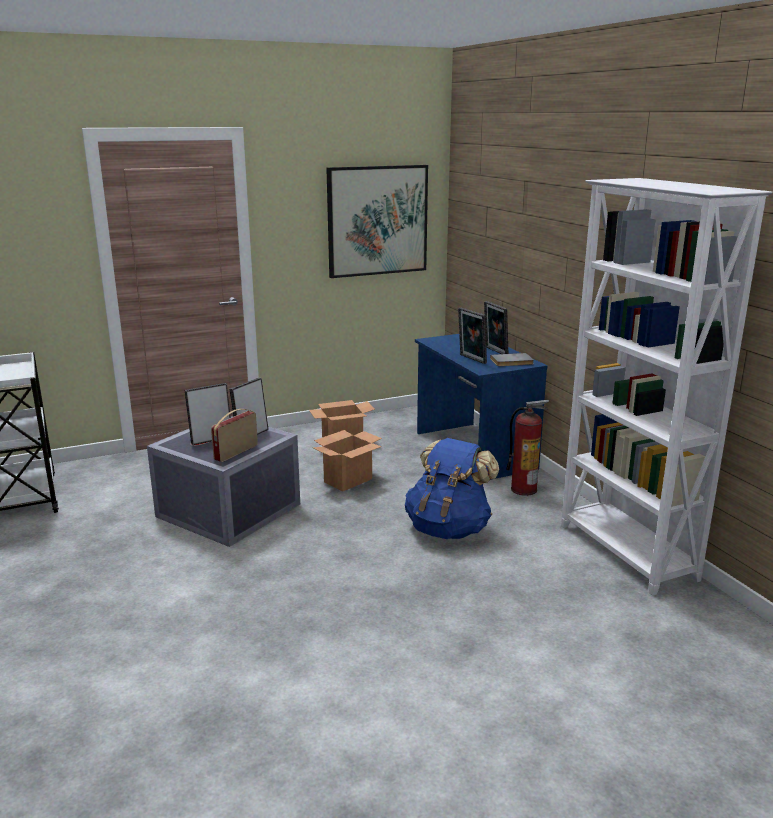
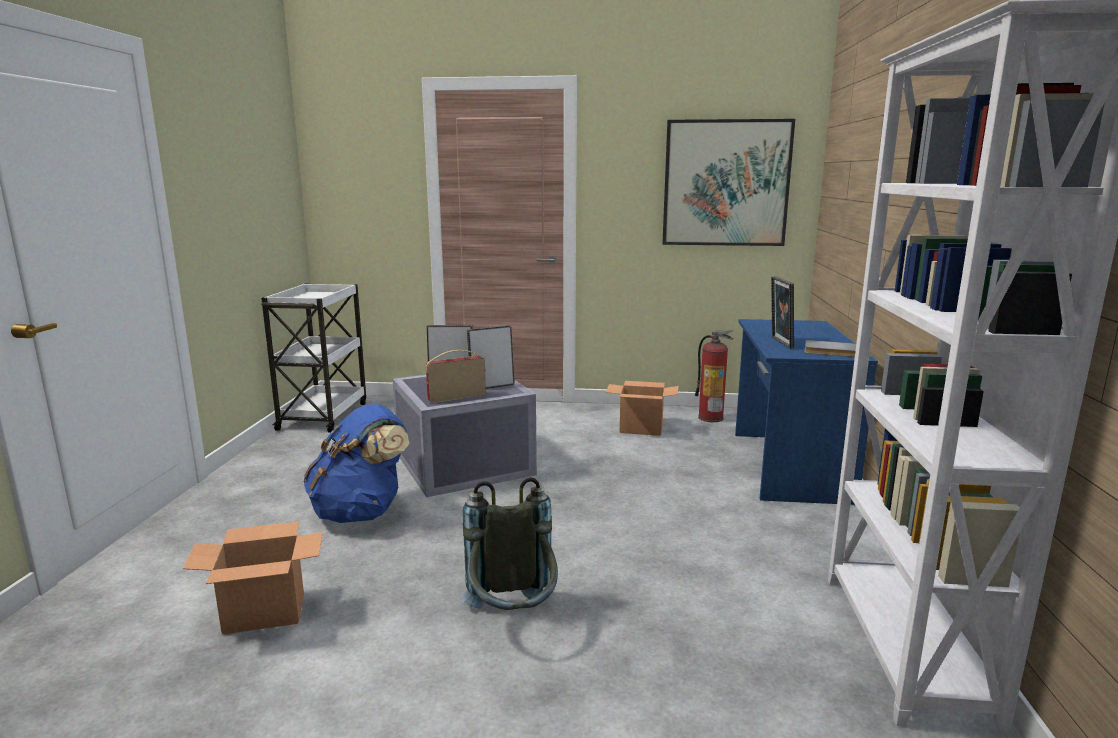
camera: 30 degrees right, 5 degrees down
(348, 480) = (609, 464): cardboard box -> cardboard box (265, 613)
(399, 613) = (513, 619): none -> grey backpack
(449, 528) = (671, 542): blue backpack -> blue backpack (362, 512)
(494, 351) = (822, 340): picture frame -> none
(524, 489) = (815, 523): fire extinguisher -> fire extinguisher (711, 418)

